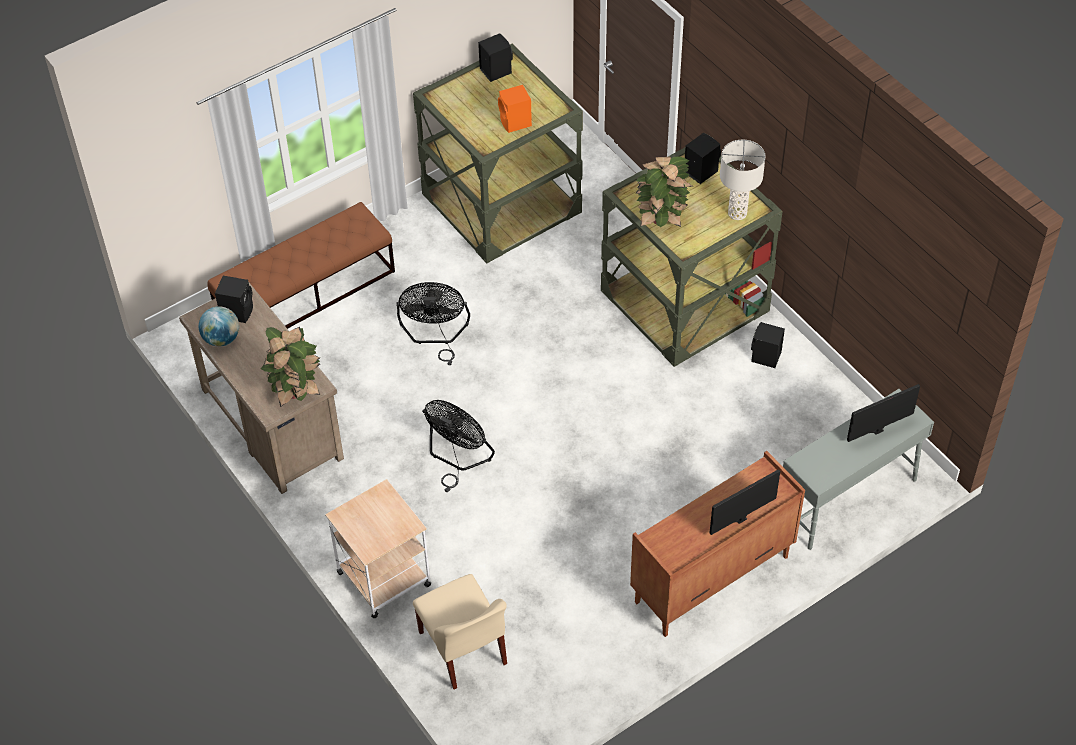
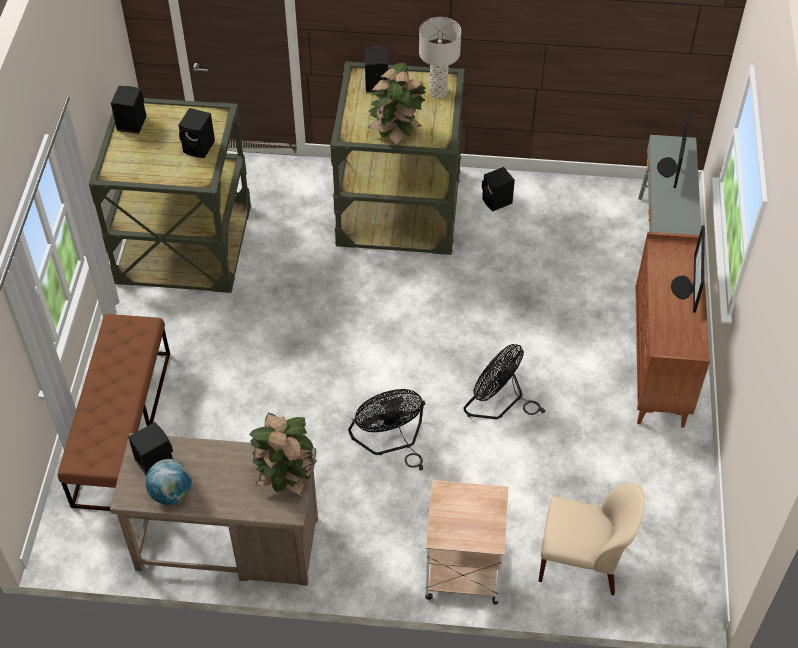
camera: 50 degrees left, 0 degrees up
(436, 335) = (263, 371): black fan -> black fan (503, 400)
(515, 123) = (200, 147): orange speaker -> black speaker

